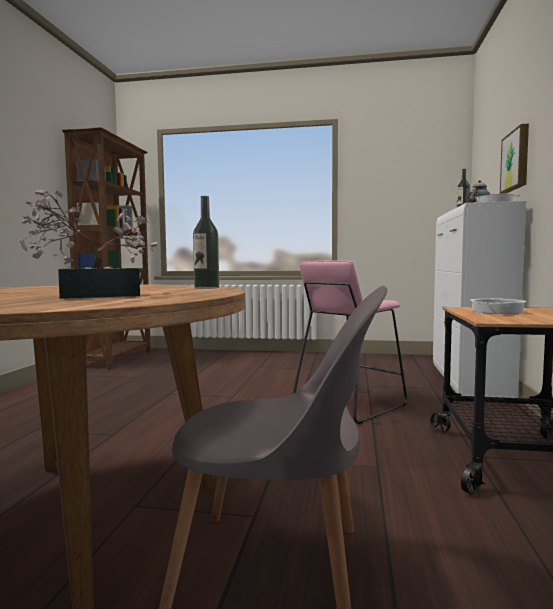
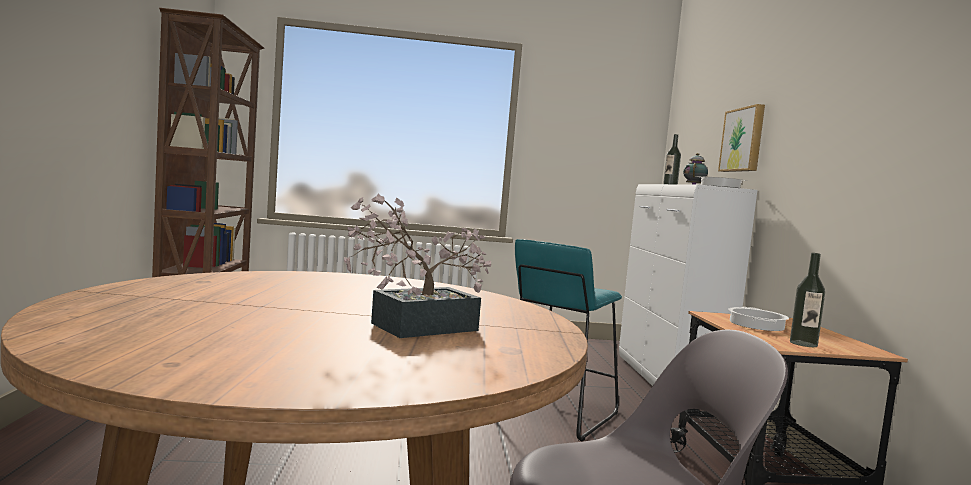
camera: 15 degrees left, 0 degrees up
(206, 288) = (489, 299): bottle -> bottle (803, 344)
(349, 404) = (555, 412): pink stool -> turquoise stool

